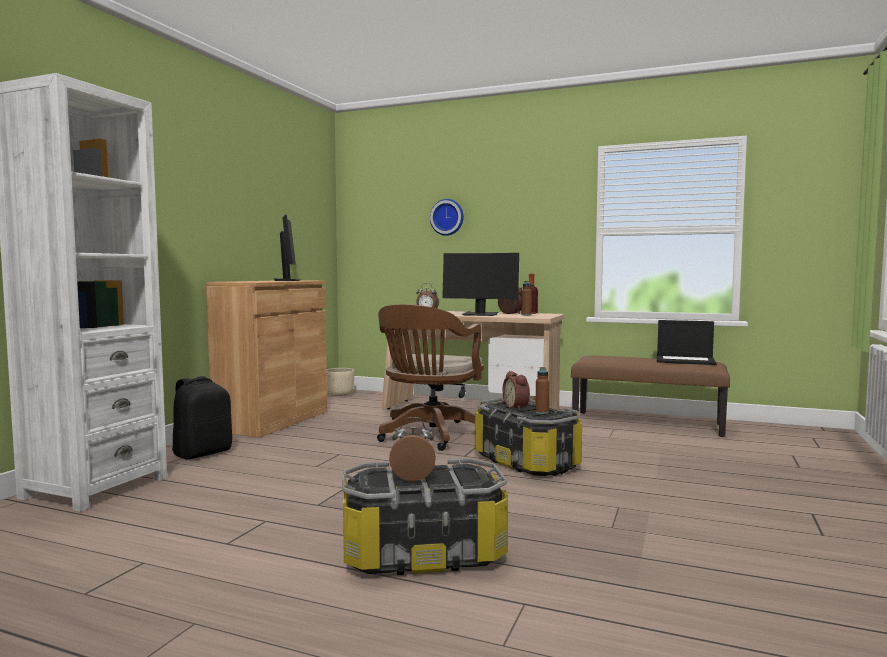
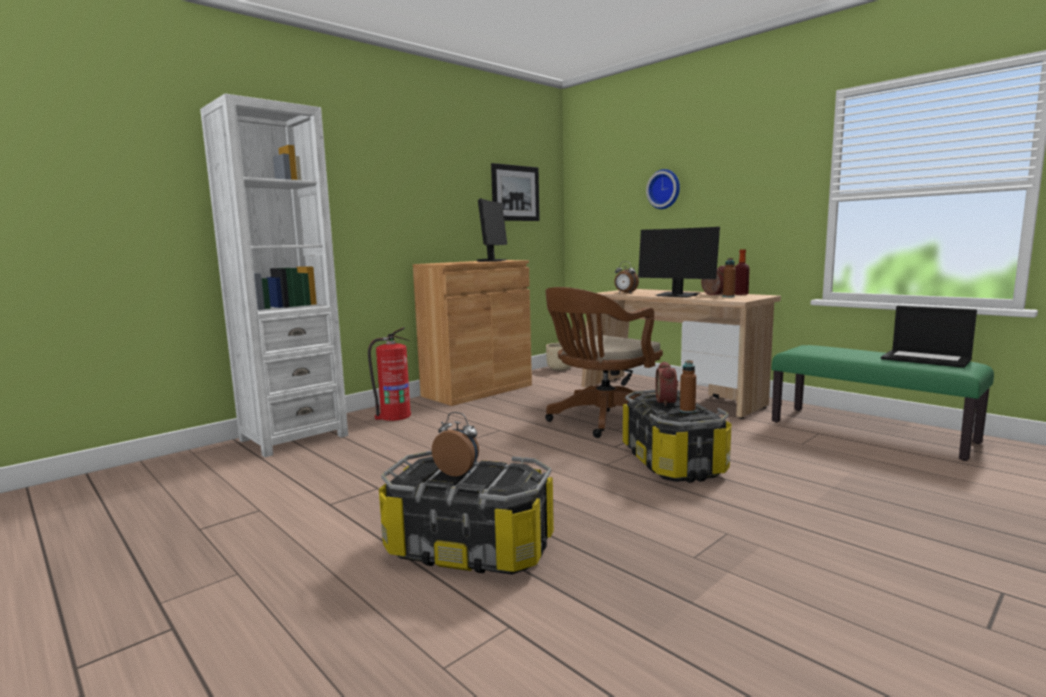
camera: 25 degrees right, 5 degrees up
(202, 453) = (394, 416): black backpack -> fire extinguisher
(297, 212) = (515, 193): none -> picture
(647, 424) = (870, 431): brown bench -> green bench

